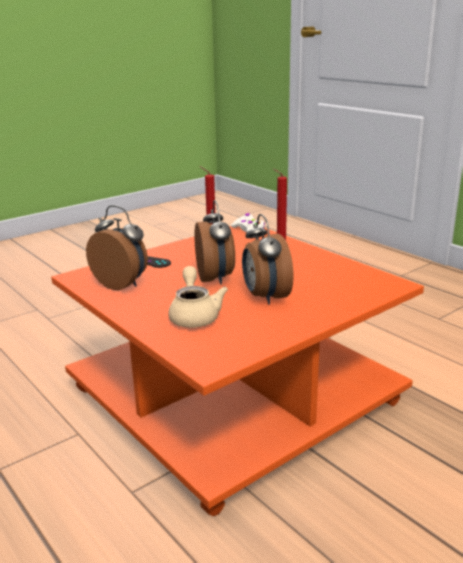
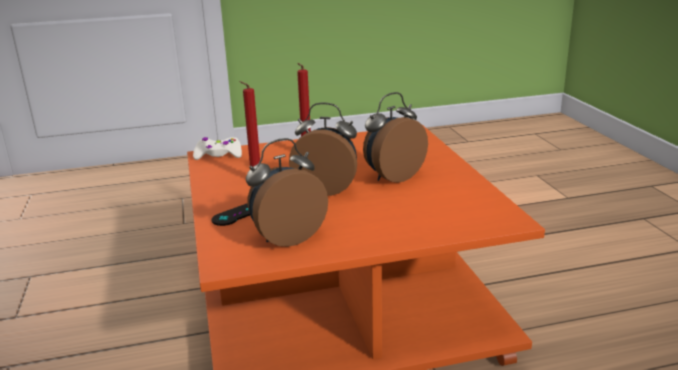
camera: 65 degrees left, 0 degrees up
(194, 315) = (405, 211): beige teapot -> none
(265, 297) = (392, 177): alarm clock -> alarm clock turned 135 degrees clockwise

